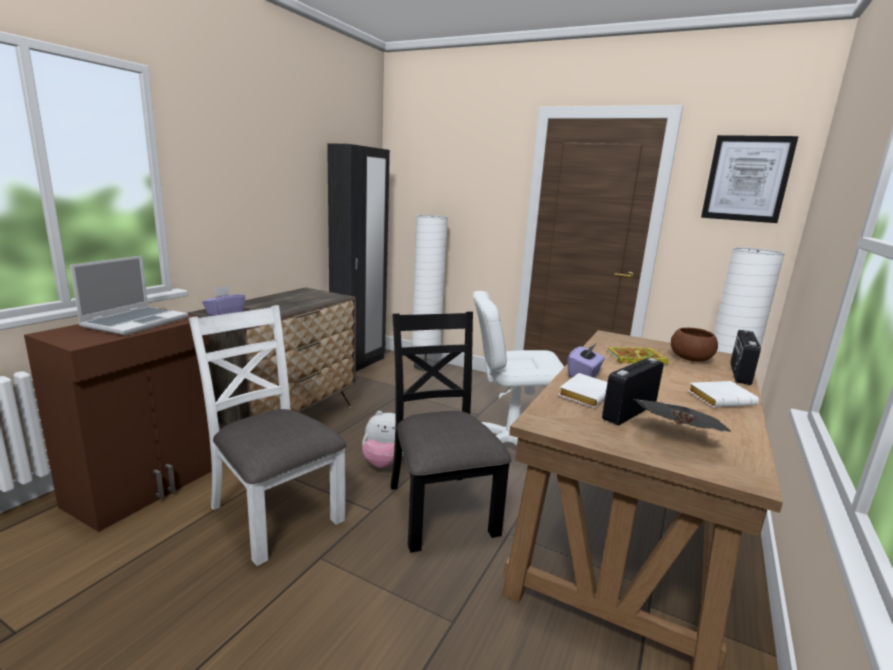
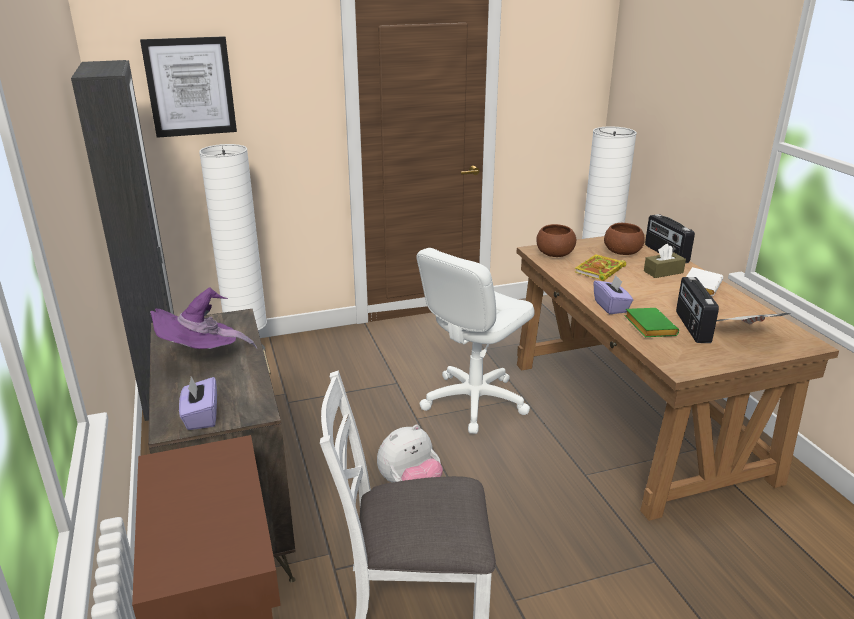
camera: 45 degrees left, 10 degrees up
(136, 322) = (195, 492): laptop -> none
(287, 300) = (202, 356): none -> purple hat
(439, 508) = (517, 492): black chair -> none
(584, 394) = (648, 326): white book -> green book
(619, 341) = (554, 254): none -> brown bowl
(701, 380) = (663, 272): none -> brown tissue box
(747, 179) = (565, 52): picture -> picture (190, 87)

